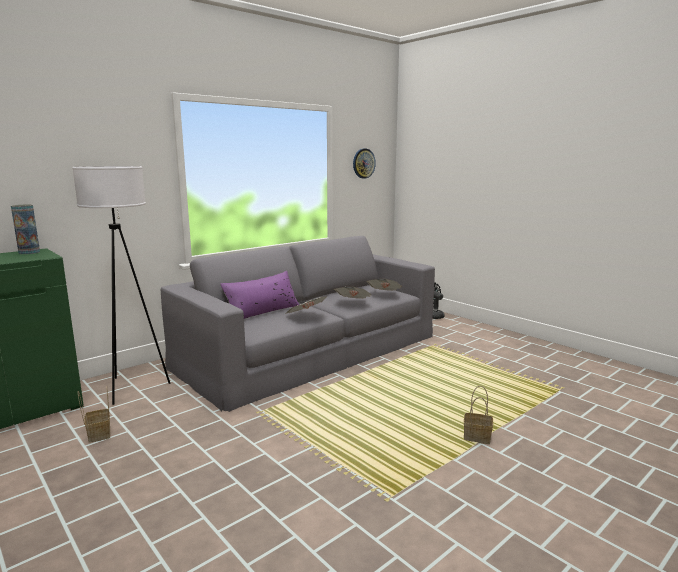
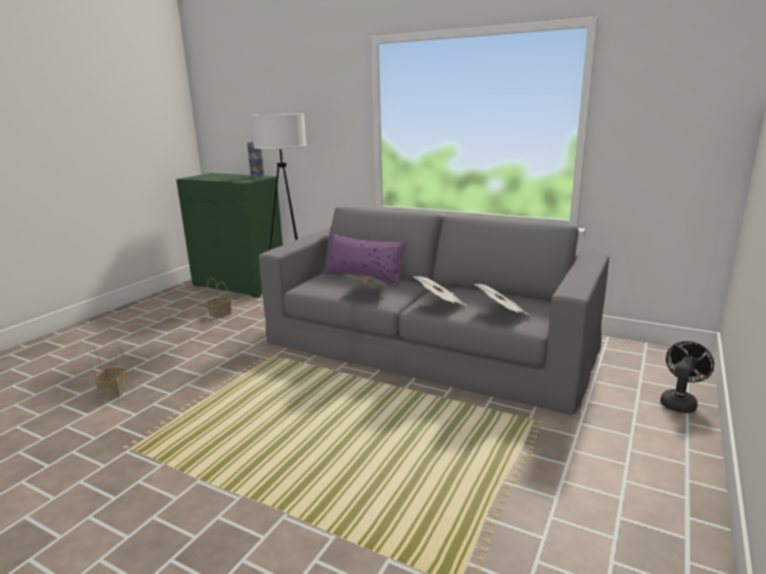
camera: 70 degrees right, 5 degrees up
(363, 163) = (664, 108): wall clock -> none
(476, 437) = (252, 492): basket -> basket (114, 391)

